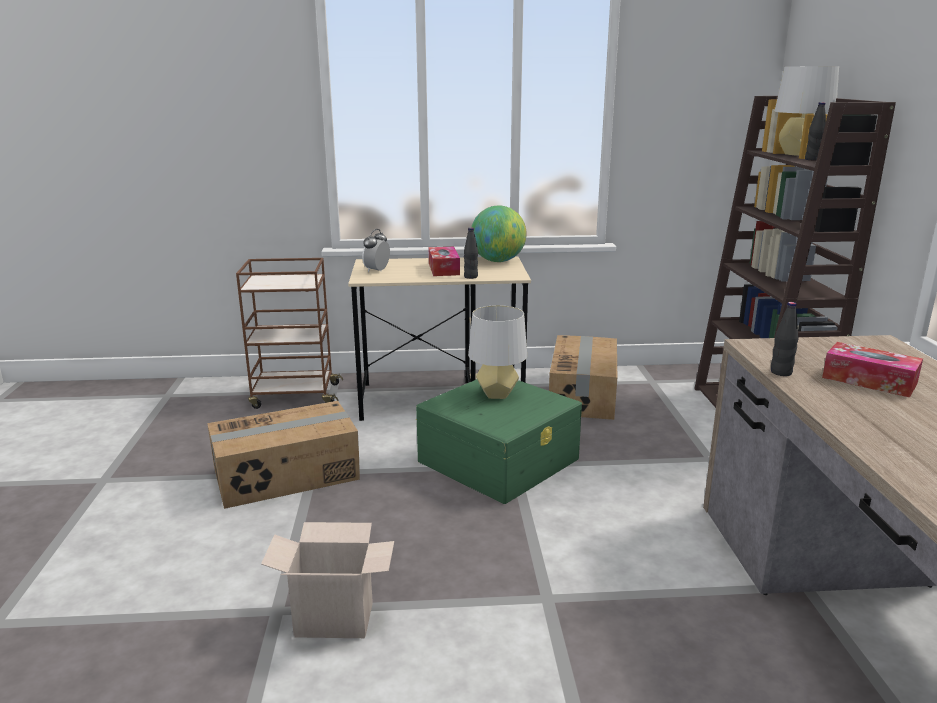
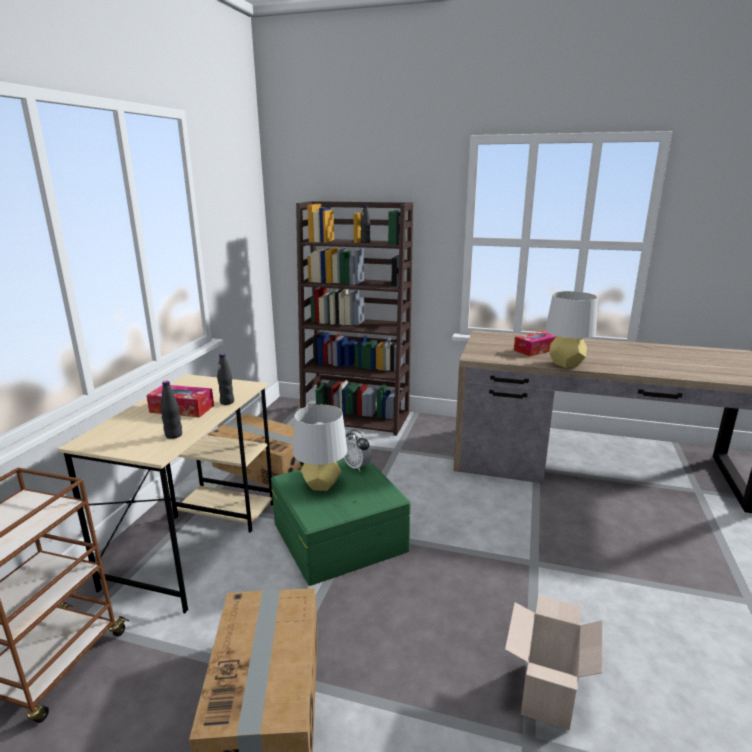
camera: 70 degrees left, 0 degrees up
(377, 271) = (135, 442): alarm clock -> alarm clock (357, 467)
(498, 261) = (191, 383): globe -> none
(781, 372) = (520, 361): black bottle -> black bottle (174, 435)
(798, 154) = (337, 240): grey table lamp -> grey table lamp (566, 364)

